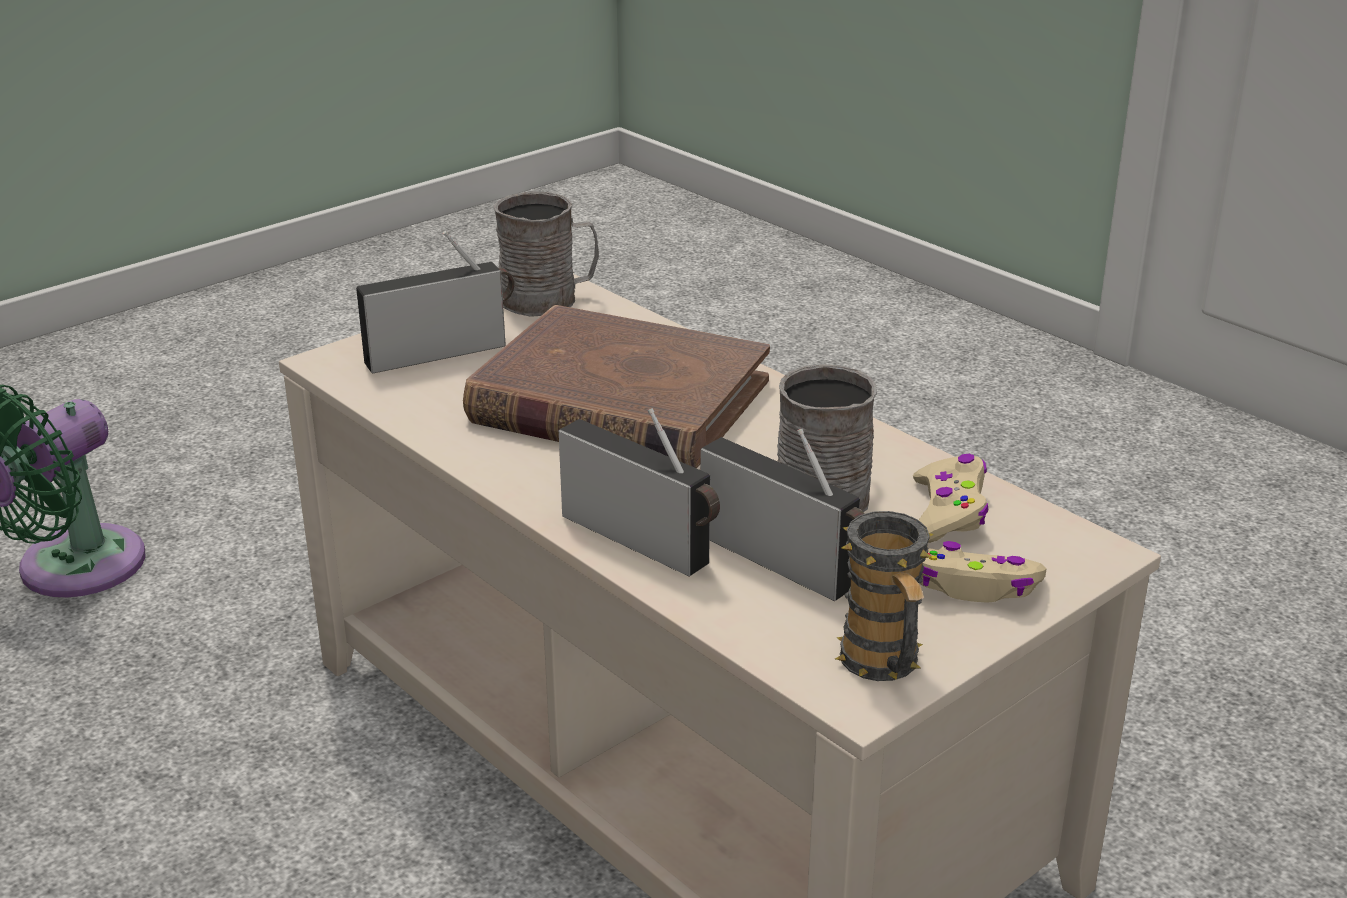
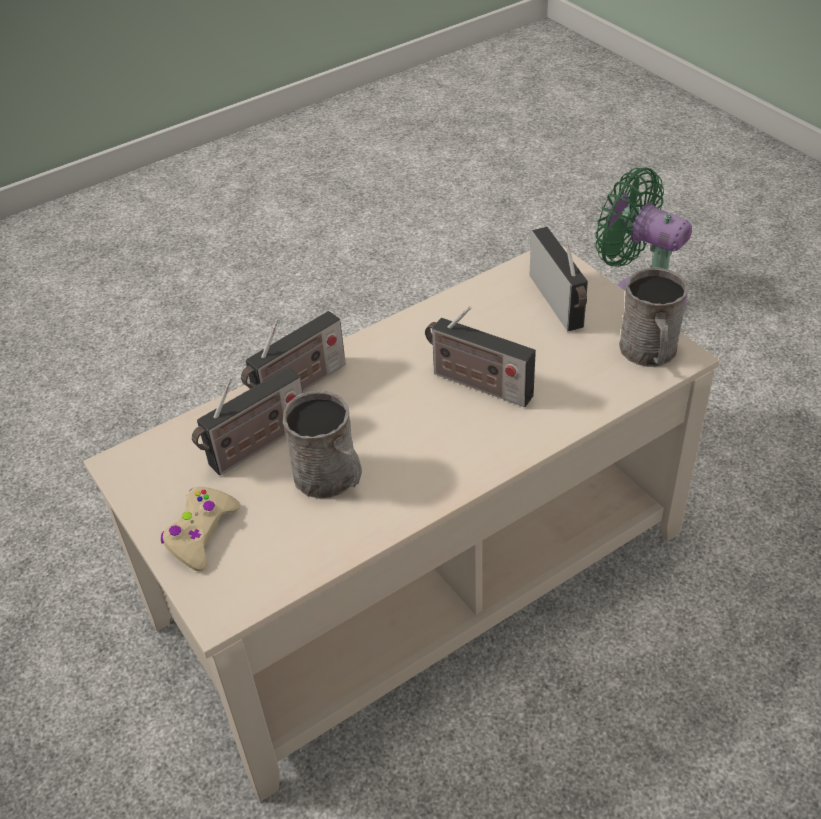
camera: 100 degrees right, 15 degrees up
(618, 401) = (477, 384): brown book -> radio
(884, 666) = (141, 478): mug -> none
(948, 512) = (291, 538): beige game controller -> none

